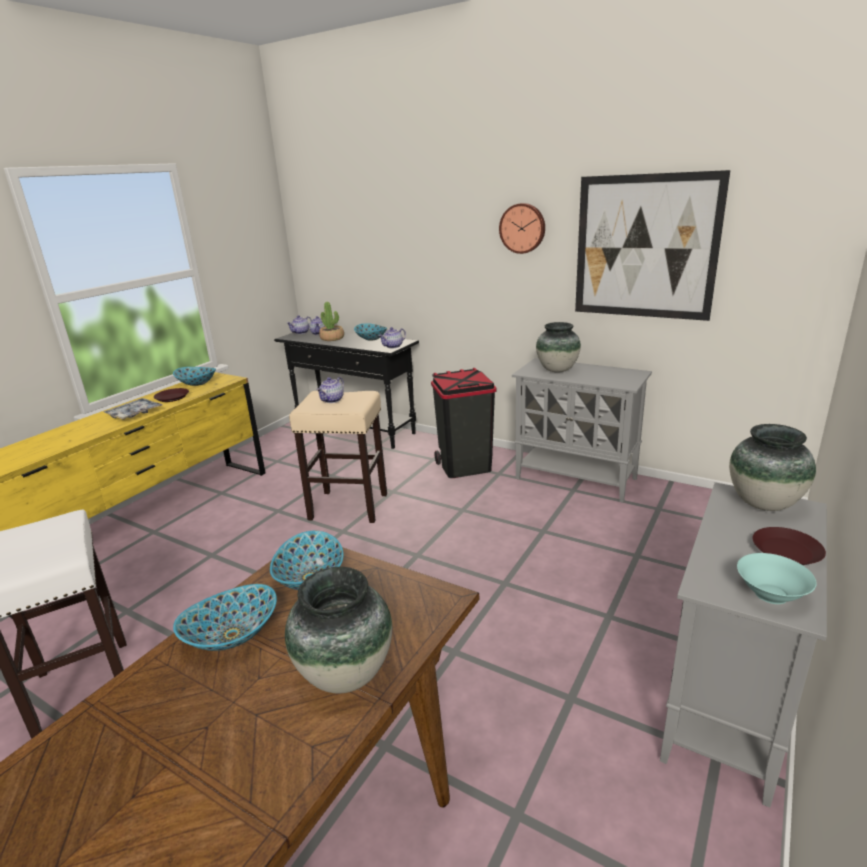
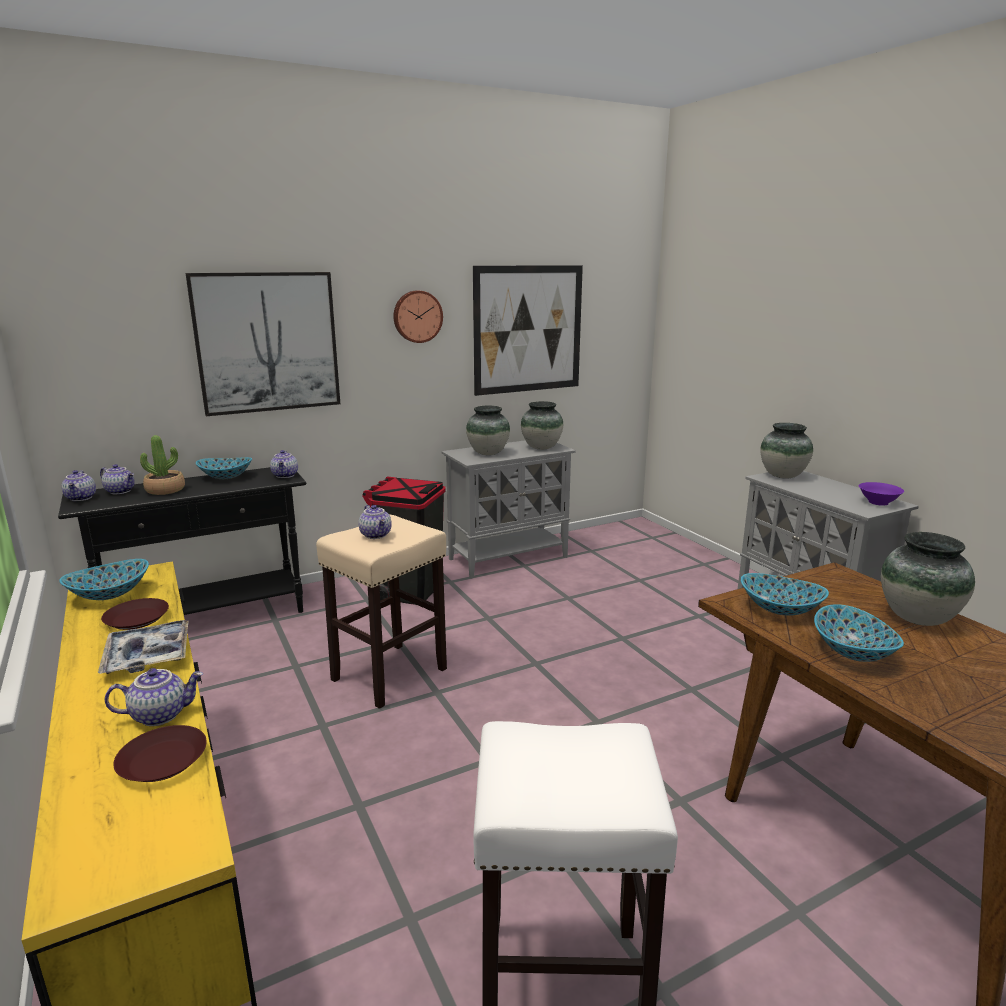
camera: 60 degrees left, 5 degrees down
(78, 437) = (160, 714): none -> teapot
(408, 244) = (267, 342): none -> picture
(614, 379) = (541, 448): none -> vase
(771, 593) = (878, 502): turquoise bowl -> purple bowl
(785, 551) = (838, 488): brown plate -> brown plate (162, 761)

